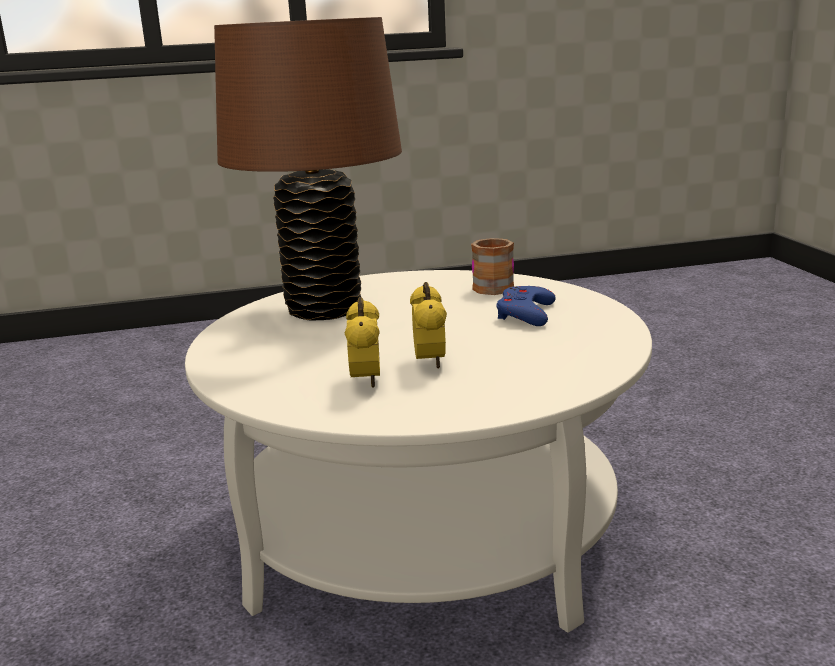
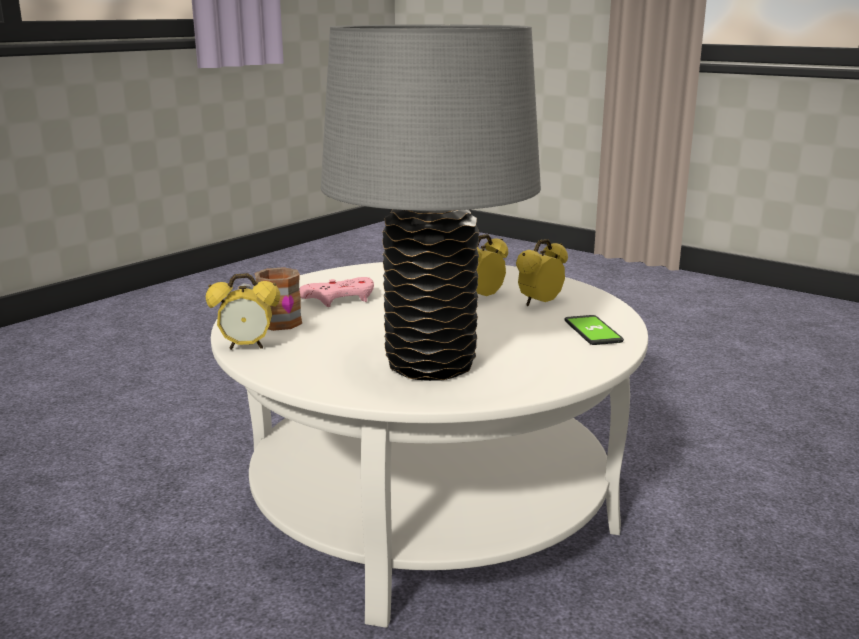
camera: 130 degrees left, 0 degrees up
(263, 376) = (592, 331): none -> phone
(324, 309) = (430, 365): brown table lamp -> grey table lamp
(455, 275) = (247, 347): none -> alarm clock
(525, 313) = (340, 298): blue game controller -> pink game controller

